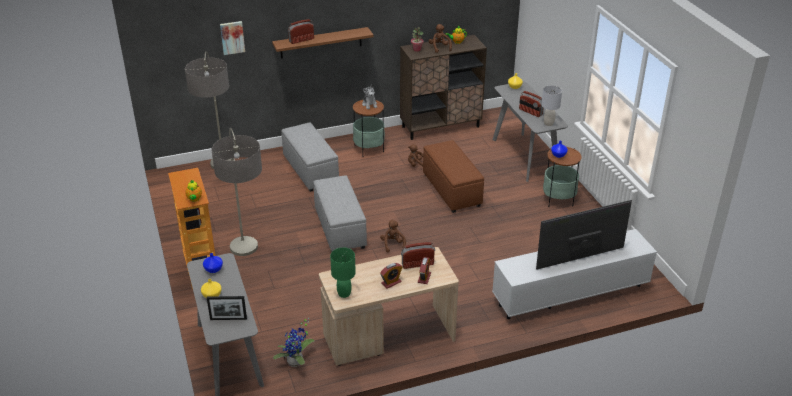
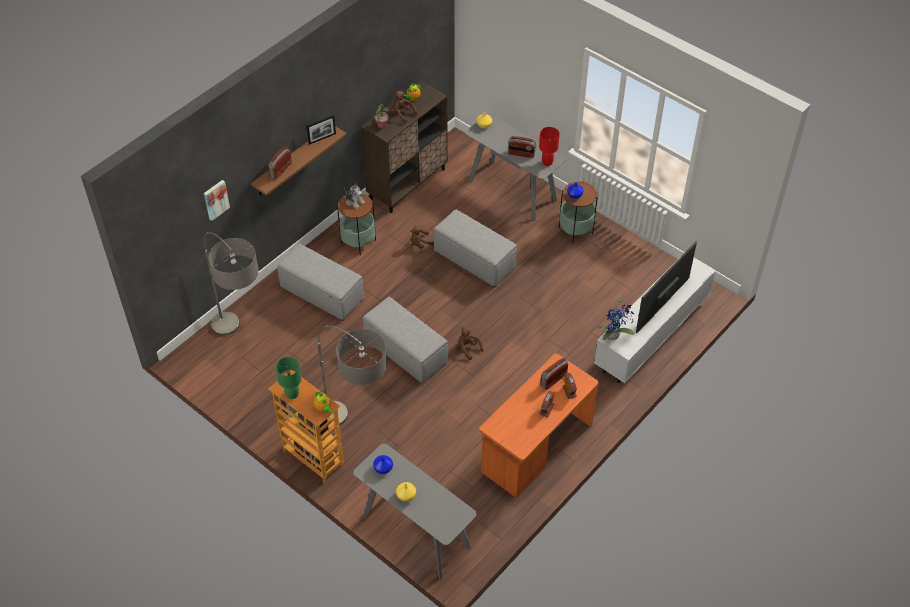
camera: 30 degrees left, 15 degrees up
(228, 319) = (441, 512): picture frame -> picture frame (322, 138)
(296, 363) = (480, 512): potted plant -> potted plant (614, 335)
(344, 293) = (517, 439): green table lamp -> green table lamp (292, 394)
(388, 336) = (536, 447): beige desk -> orange desk
(452, 190) = (475, 261): brown ottoman -> grey ottoman
(548, 123) = (547, 162): grey table lamp -> red table lamp

